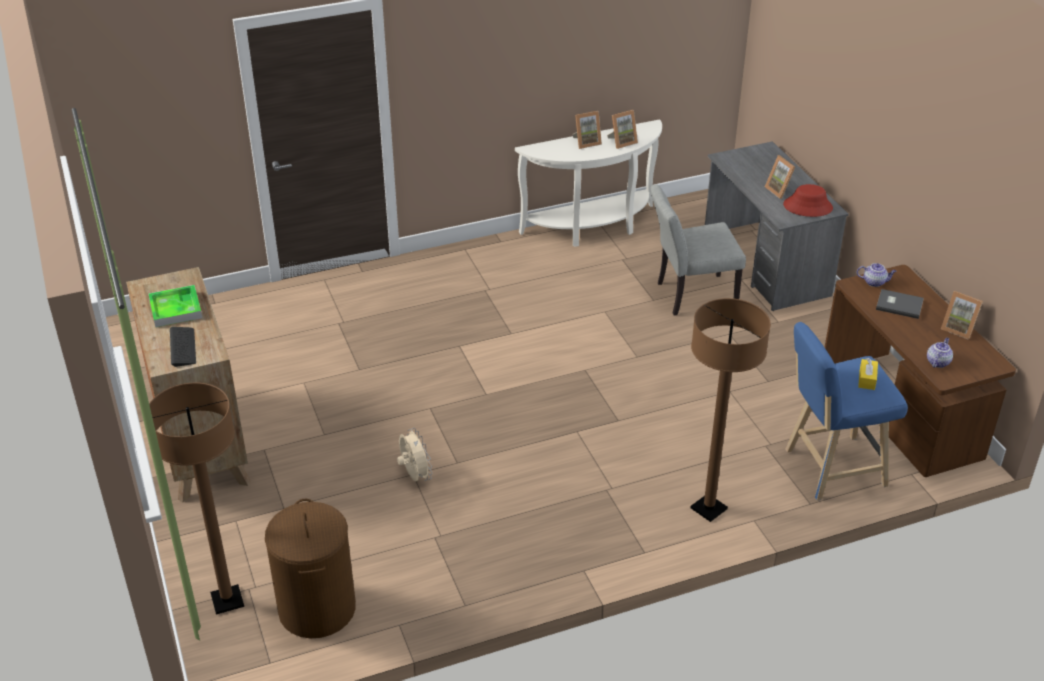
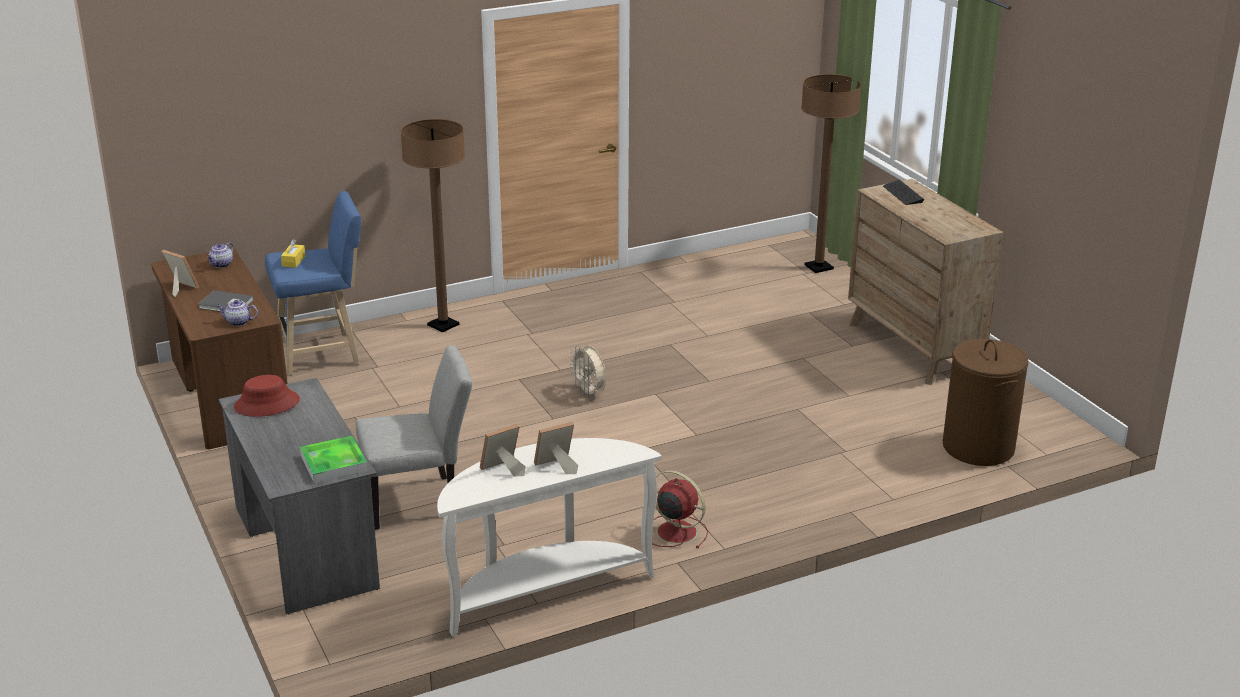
camera: 175 degrees right, 10 degrees down
(175, 309) = (934, 215): tray -> tray (333, 463)
(317, 609) = (749, 266): brown laundry basket -> brown laundry basket (977, 447)
(414, 476) = (705, 334): beige fan -> beige fan (589, 393)
(497, 263) = (675, 531): none -> red fan
(780, 190) = (293, 423): picture frame -> none

